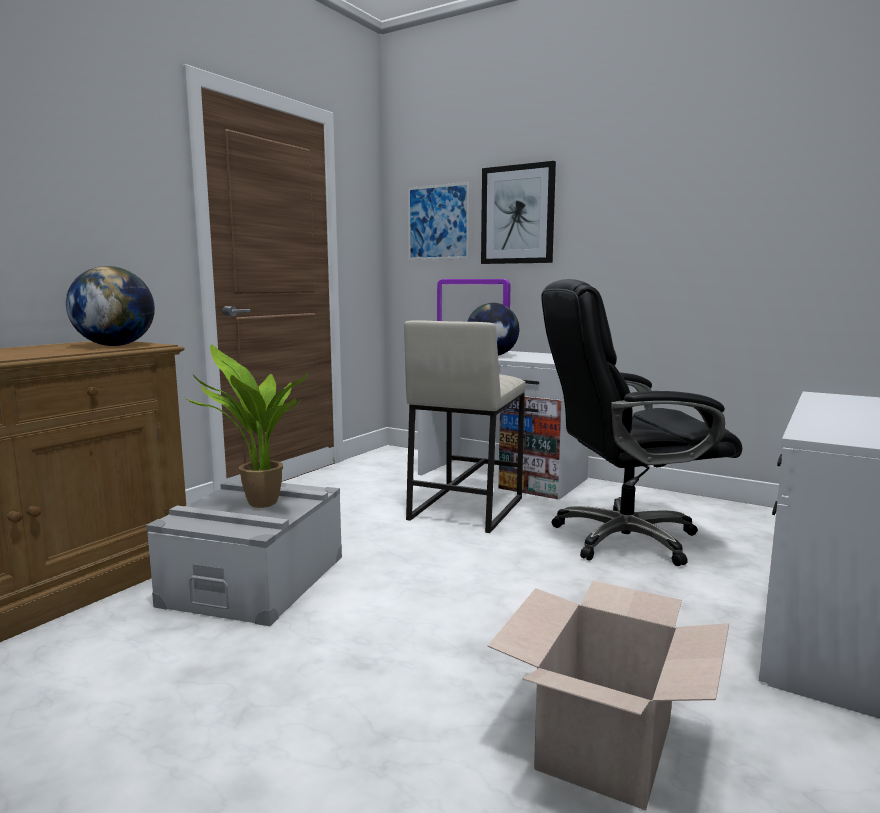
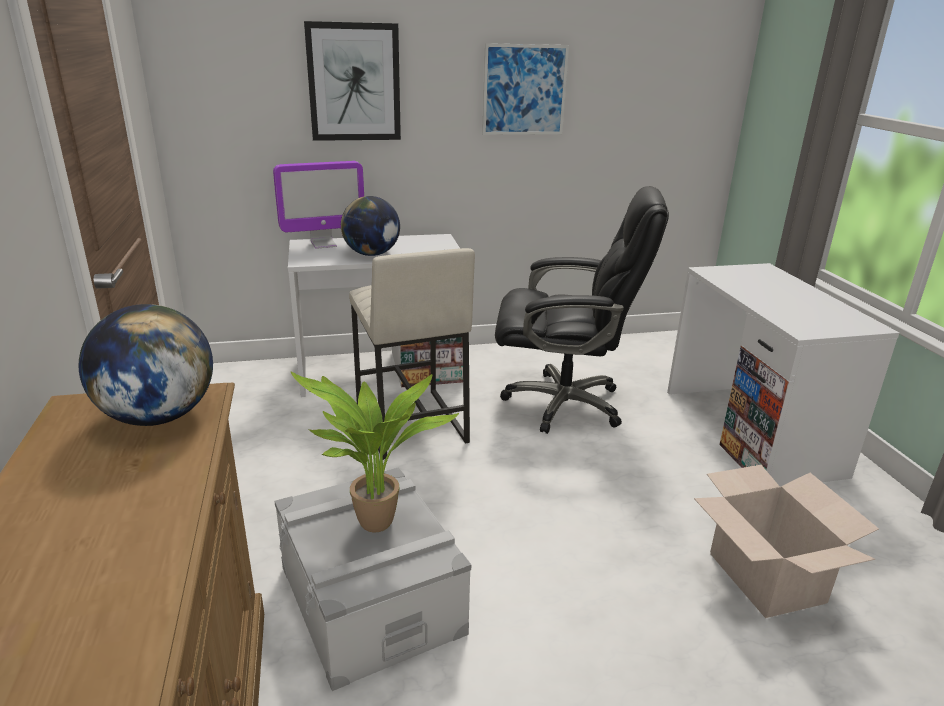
camera: 45 degrees left, 15 degrees up
(438, 222) = (241, 85): picture -> picture (524, 90)
(628, 538) = (561, 403): black office chair -> black office chair turned 120 degrees counterclockwise

